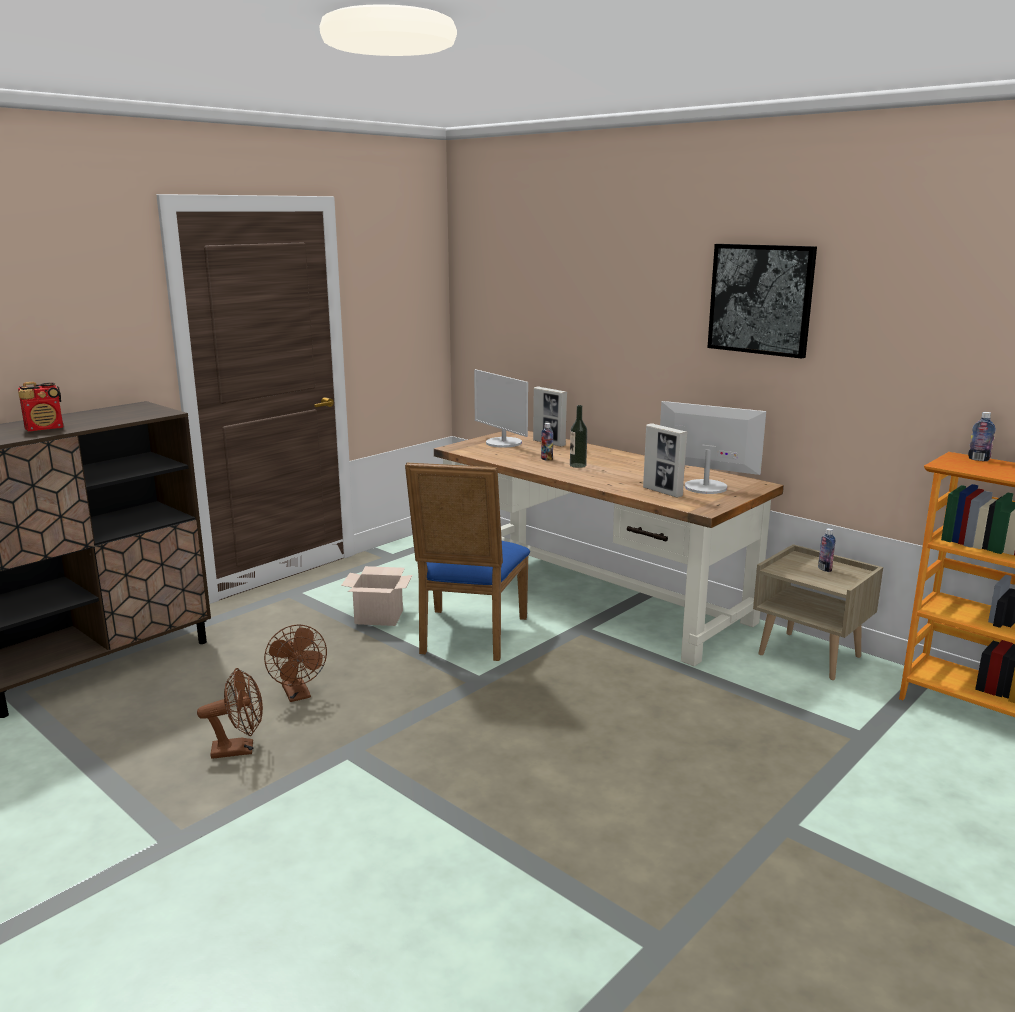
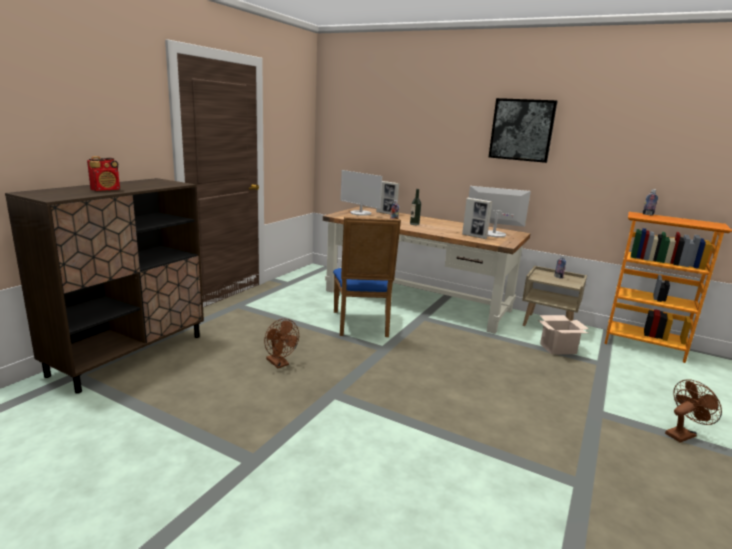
camera: 15 degrees left, 0 degrees up
(240, 749) = (262, 399): brown fan -> brown fan (682, 434)
(380, 617) = (302, 316): cardboard box -> cardboard box (558, 348)

